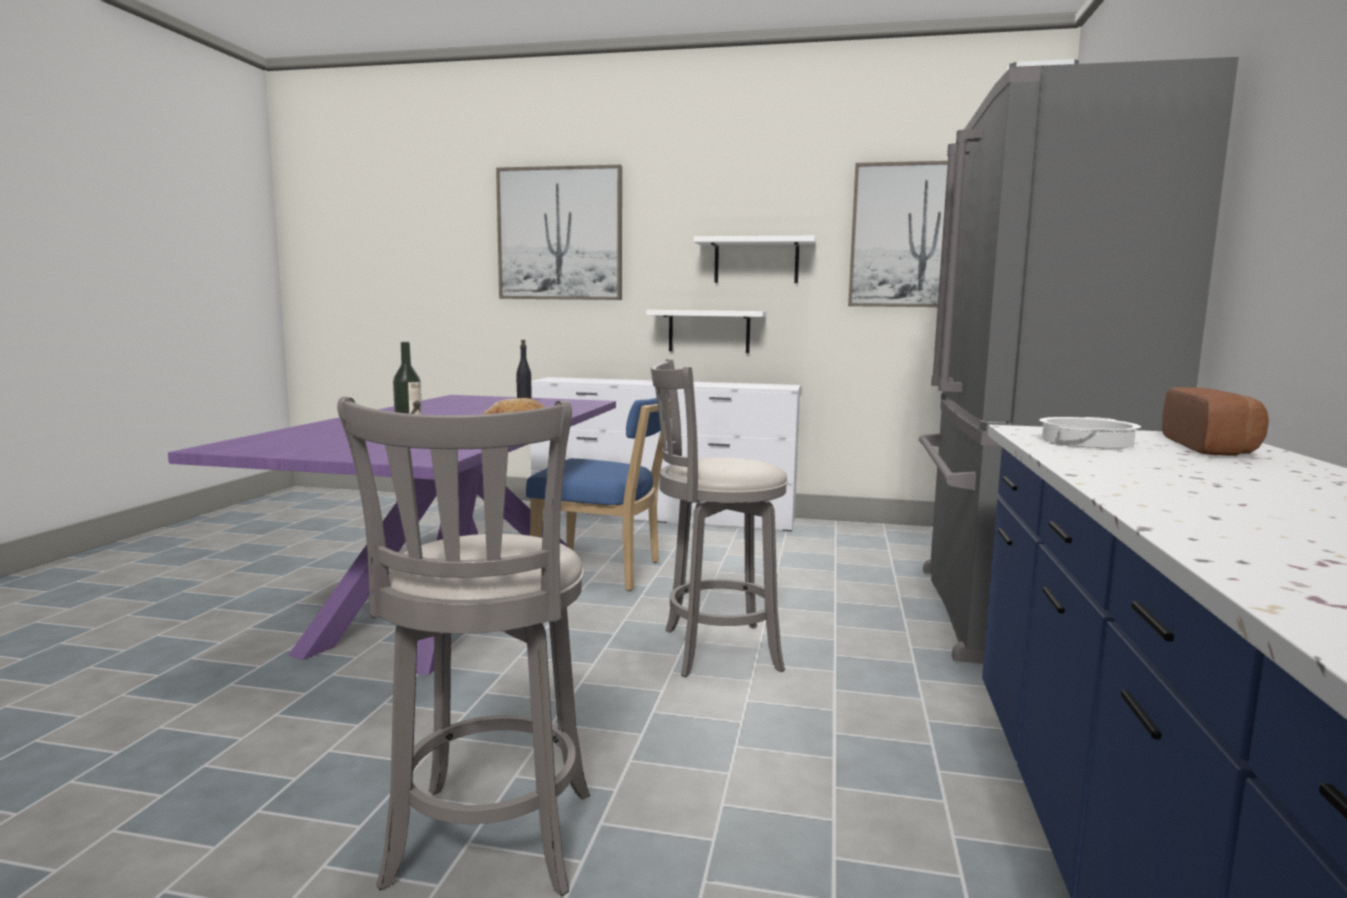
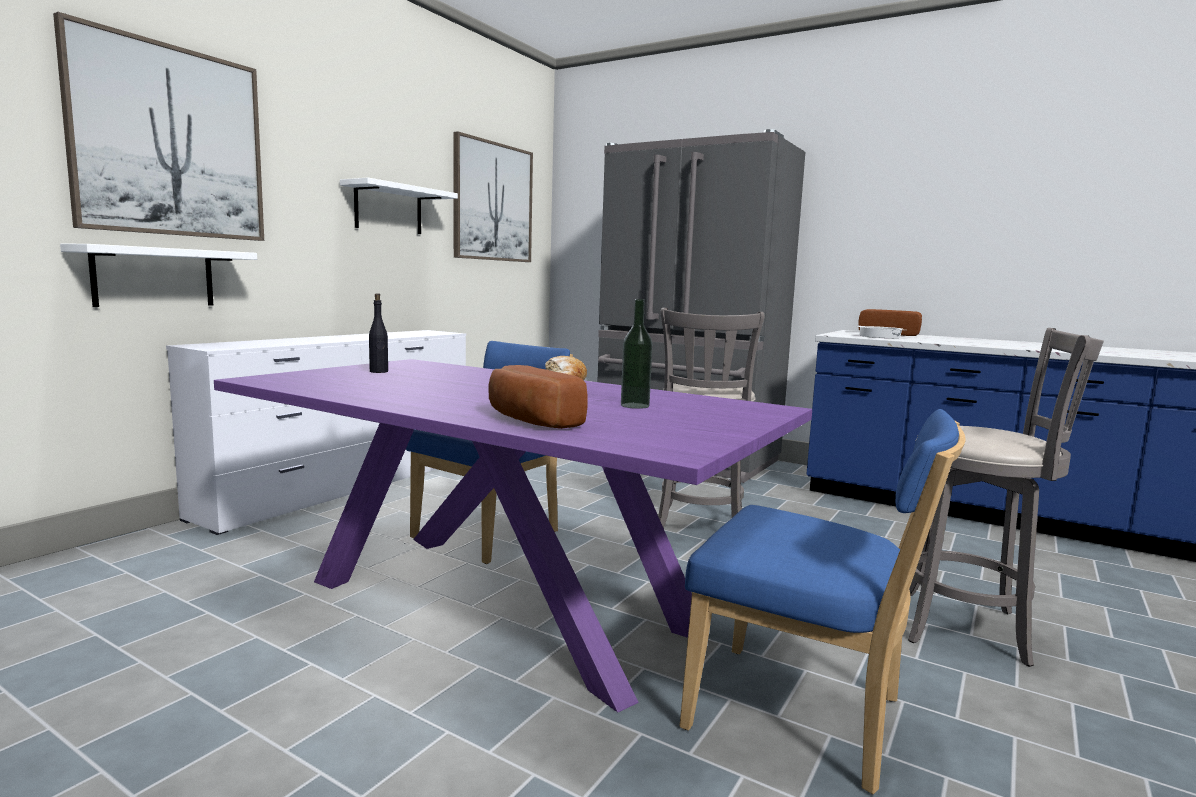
camera: 70 degrees left, 0 degrees up
(271, 726) = (805, 717): none -> blue chair
(328, 428) = (529, 420): none -> bread
(709, 331) = (352, 280): white shelf -> white shelf (154, 277)

